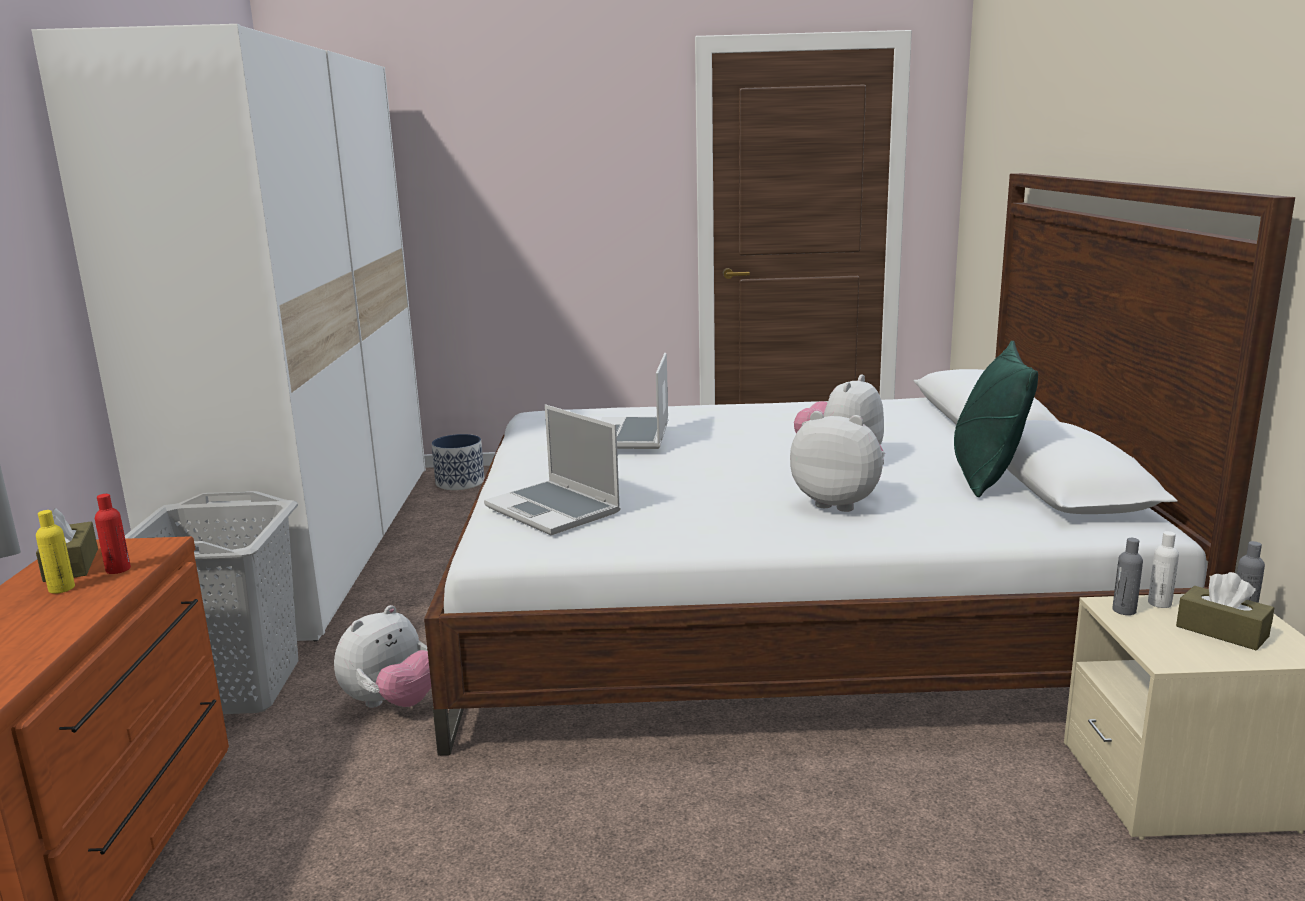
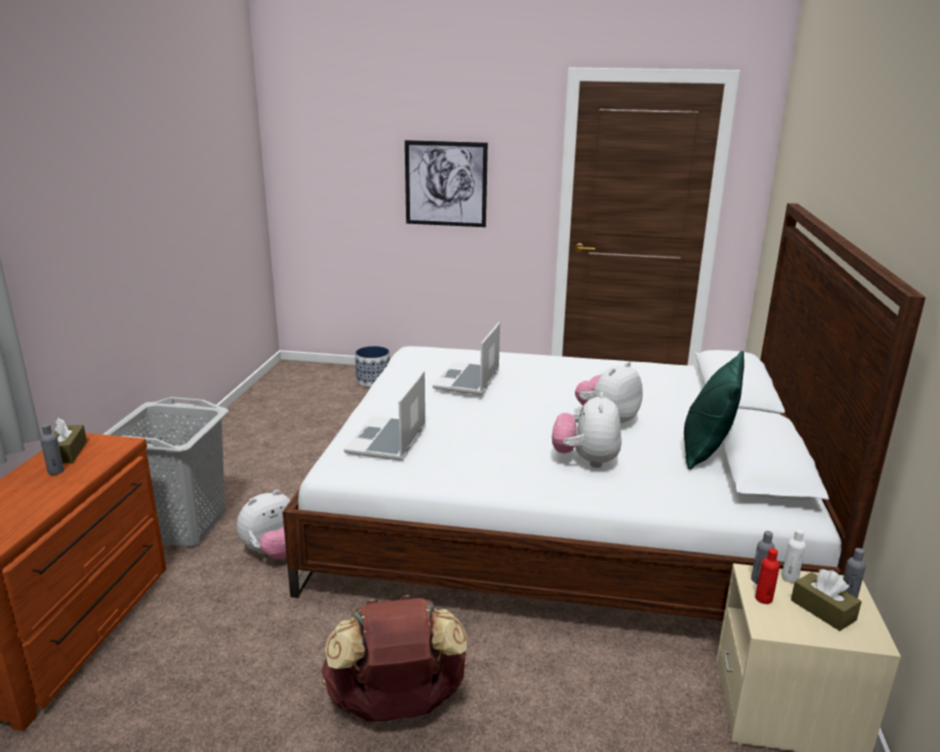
camera: 10 degrees right, 5 degrees up
(61, 588) = (56, 471): yellow bottle -> grey bottle
(118, 569) = (92, 460): red bottle -> red bottle (763, 599)
(317, 543) = (264, 419): white wardrobe -> none
(541, 201) = (446, 184): none -> picture
(555, 510) = (387, 441): laptop -> laptop turned 45 degrees clockwise
(652, 870) = (396, 705): none -> brown backpack
(838, 503) = (585, 460): plush toy -> plush toy turned 120 degrees counterclockwise

